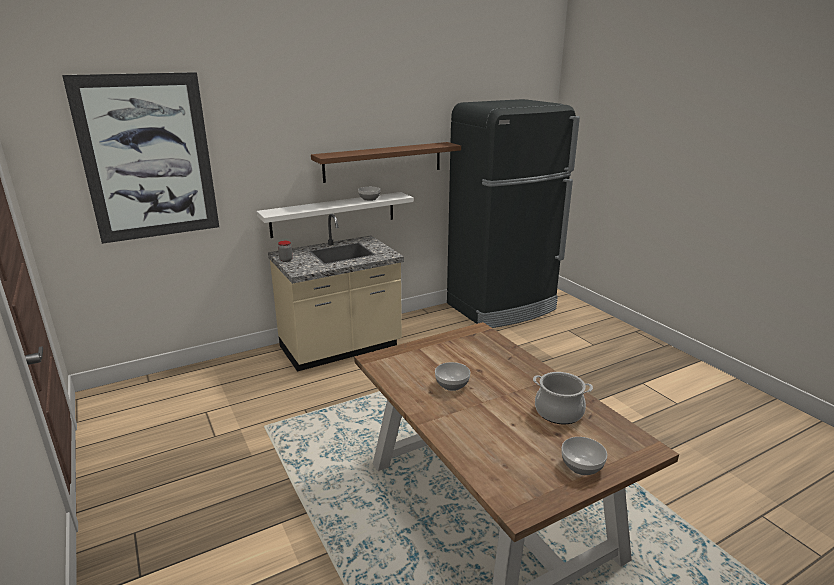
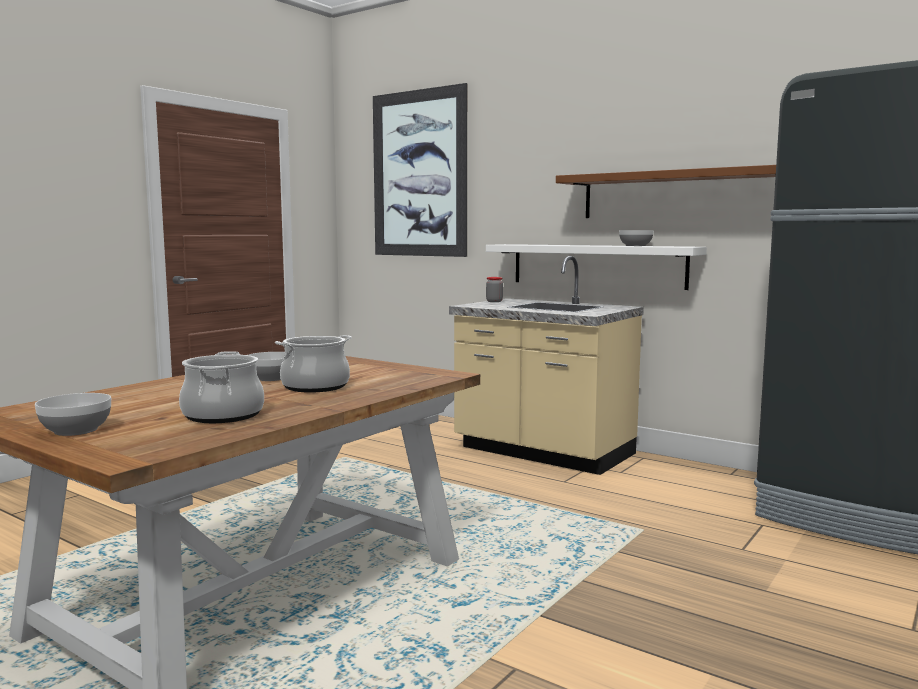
camera: 65 degrees right, 15 degrees down
(491, 374) = (315, 387): none -> cooking pot

